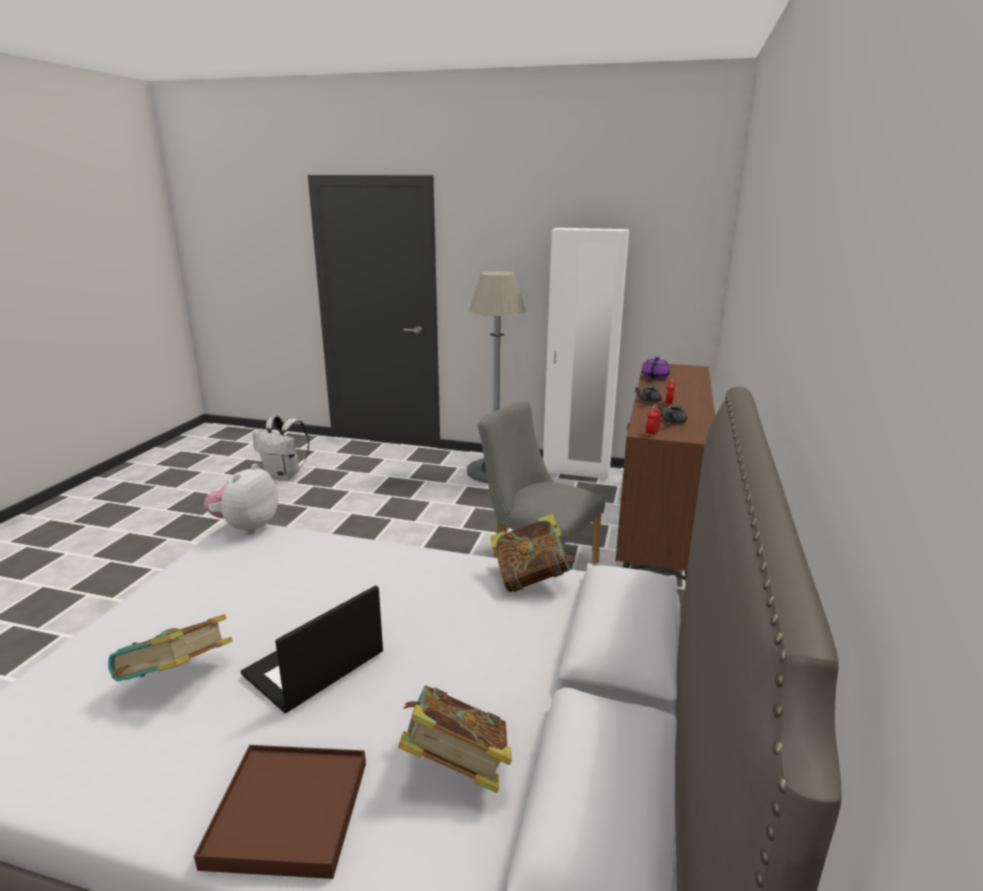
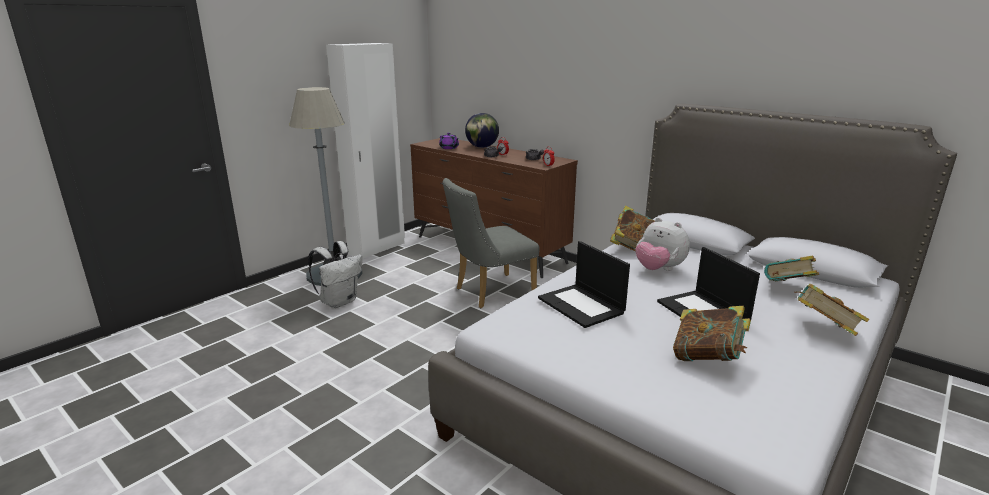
camera: 65 degrees left, 0 degrees up
(246, 527) = (489, 324): plush toy -> plush toy (658, 269)
(285, 475) = (166, 380): white backpack -> white backpack (339, 301)
(288, 813) = (823, 330): brown tray -> book
(297, 567) = (582, 306): none -> laptop
(690, 389) = (482, 147): none -> globe

